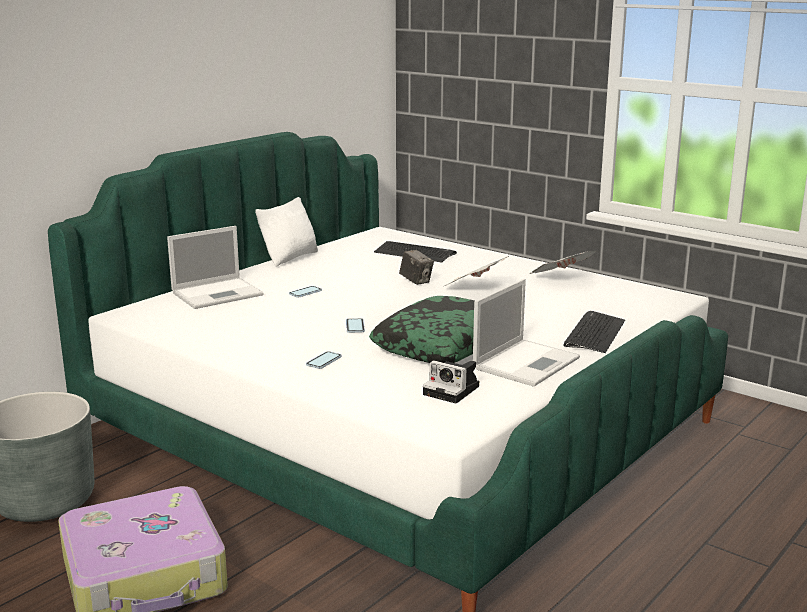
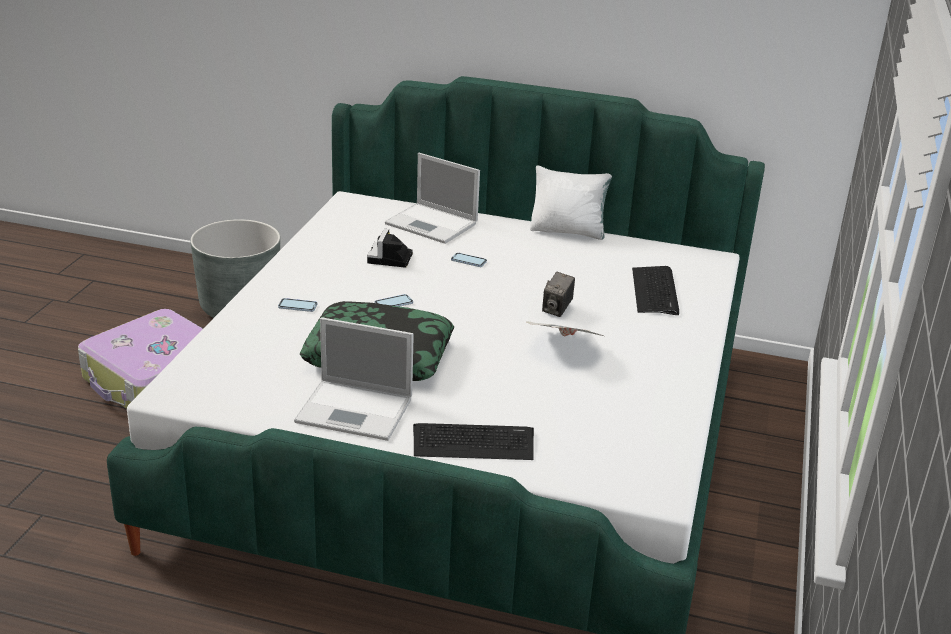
camera: 65 degrees right, 10 degrees up
(453, 390) = (262, 380): camera -> camera (390, 259)
(561, 279) = (652, 398): newspaper -> none

